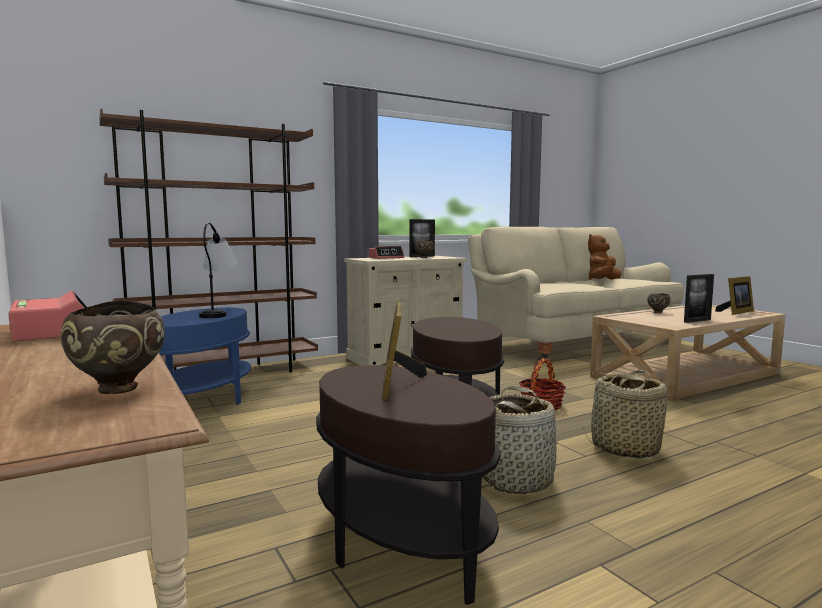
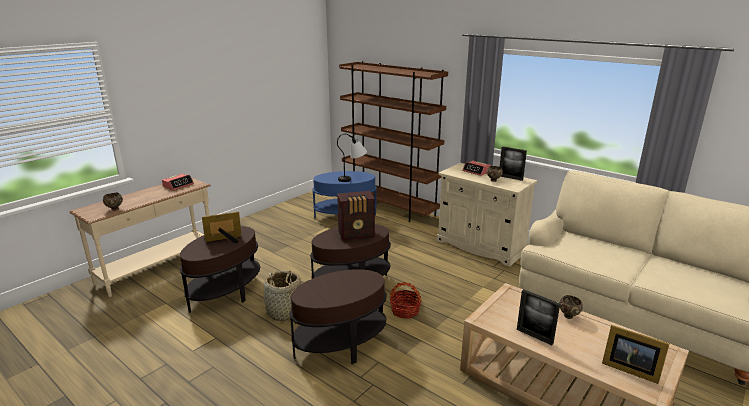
camera: 70 degrees right, 15 degrees up
(456, 325) = (357, 234): none -> radio
(602, 280) = (672, 270): brown plush toy -> none
(624, 449) = (340, 345): basket -> brown side table

